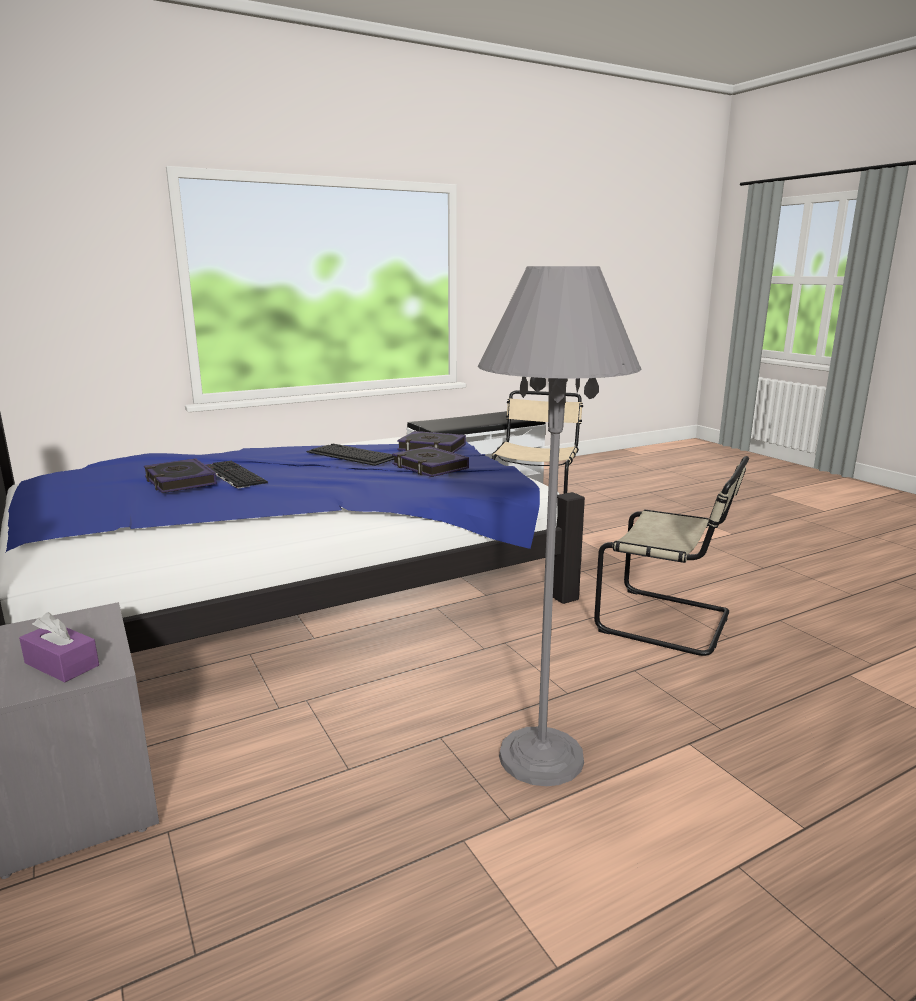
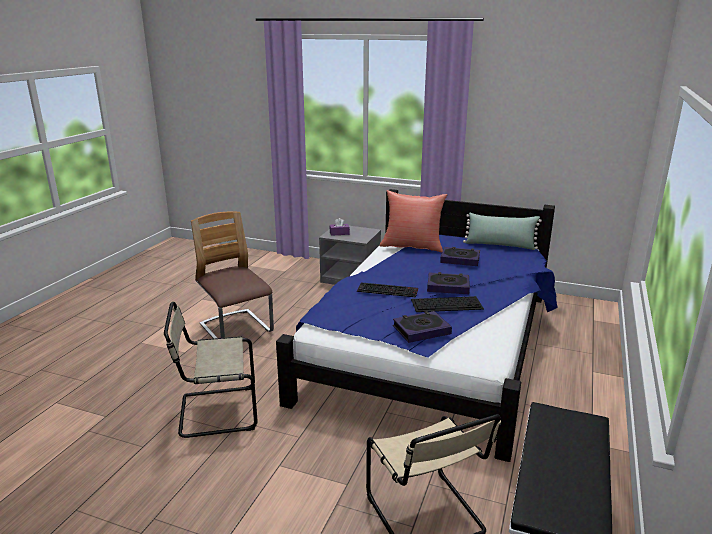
camera: 140 degrees right, 5 degrees up
(53, 486) = (500, 245): none -> green pillow
(145, 523) = (412, 246): none -> red pillow
(232, 475) = (453, 269): keyboard -> keyboard (388, 290)
(430, 467) = (380, 309): book -> book (448, 286)
(541, 757) = (236, 329): grey floor lamp -> chair

